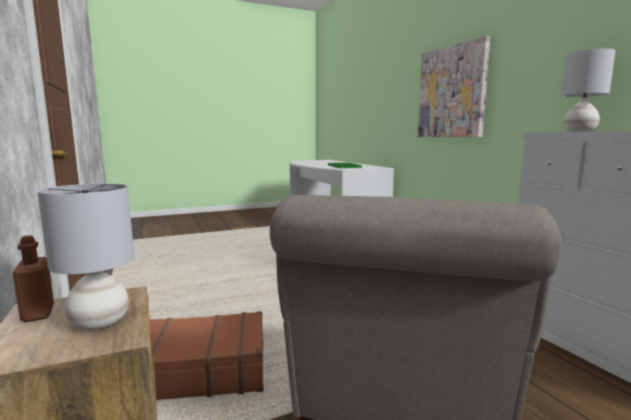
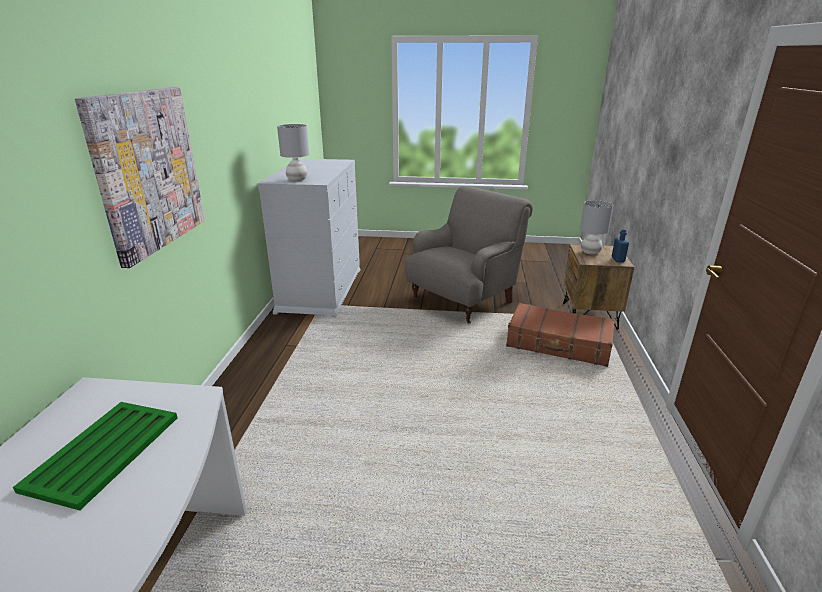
camera: 150 degrees left, 15 degrees up
(38, 314) = (618, 260): brown bottle -> blue bottle

